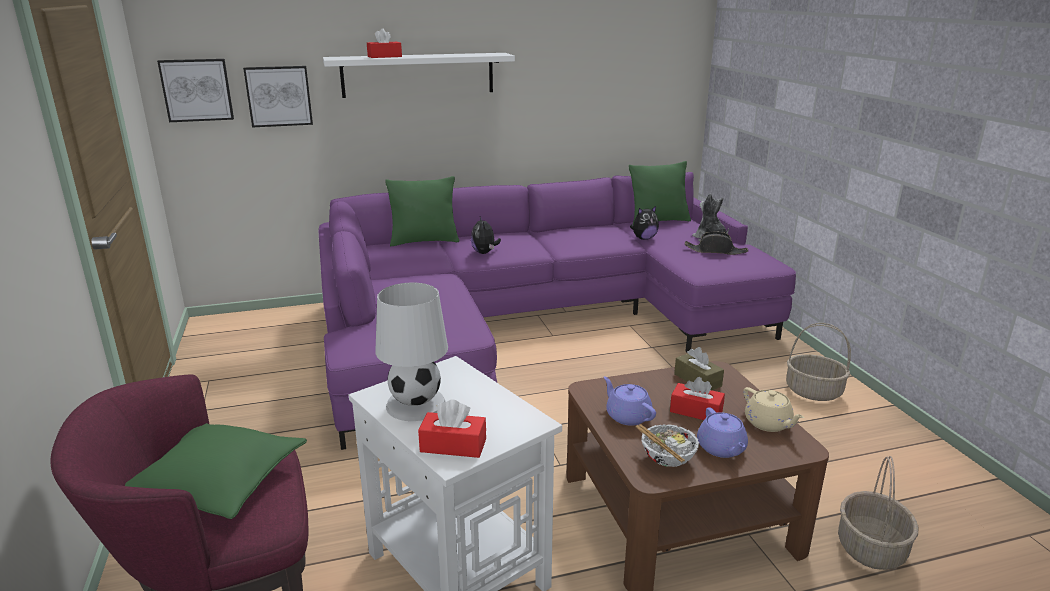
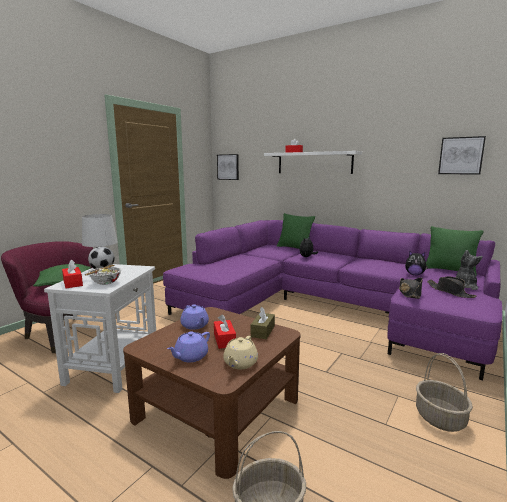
camera: 50 degrees right, 10 degrees down
(279, 96) = (255, 171): picture -> picture (461, 155)
(627, 416) = (195, 326): purple teapot -> purple teapot turned 135 degrees clockwise
(667, 459) = (161, 346): bowl -> bowl (105, 283)
(694, 267) = (410, 293): none -> black hat

